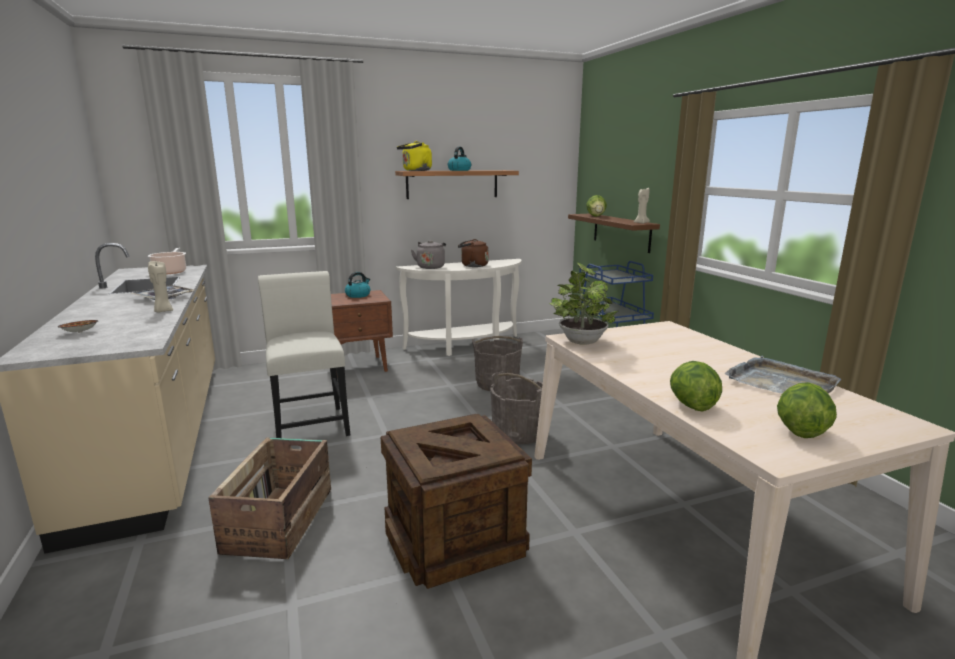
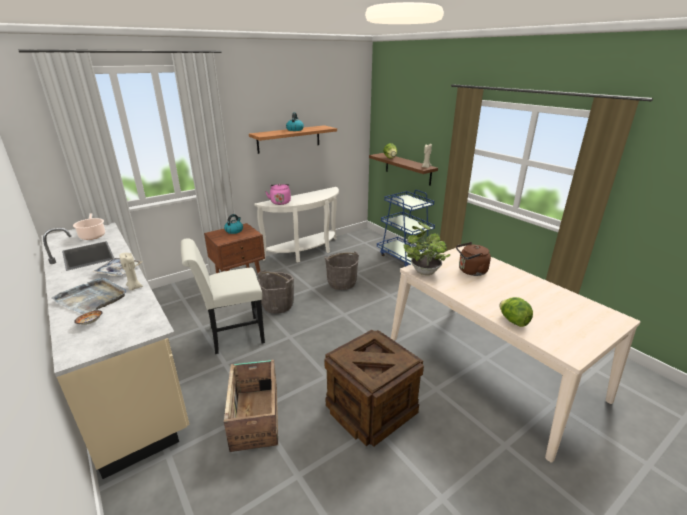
camera: 15 degrees left, 10 degrees up
(310, 423) = (231, 335): white chair -> white chair turned 75 degrees counterclockwise
(415, 170) = (265, 134): yellow kettle -> none
(431, 267) = (280, 202): grey kettle -> pink kettle
(472, 265) = (309, 198): brown kettle -> brown kettle (470, 271)
(519, 432) = (373, 321): grey bucket -> grey bucket (278, 305)
(781, 383) = (548, 294): grey tray -> grey tray (92, 298)
(800, 431) = (574, 333): lettuce -> none

